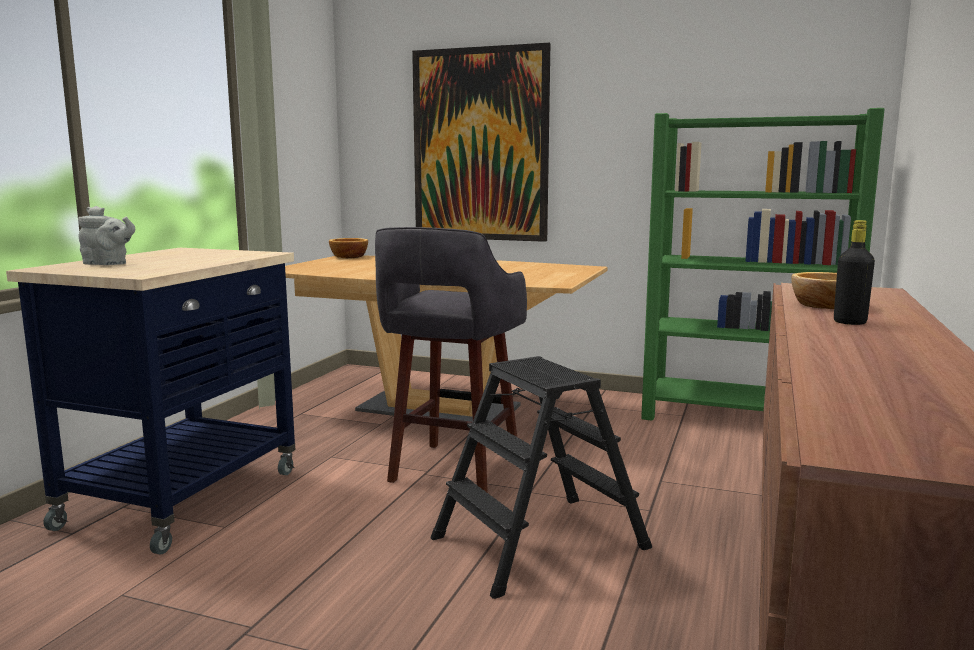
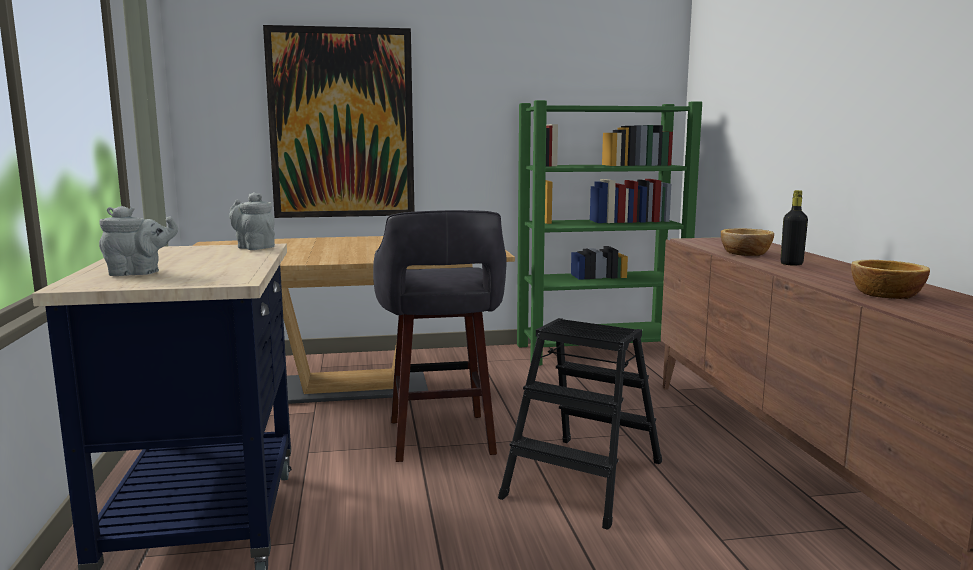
camera: 30 degrees left, 0 degrees up
(256, 253) = (253, 247): none -> grey teapot
(348, 257) = (216, 243): bowl -> bowl (885, 294)

